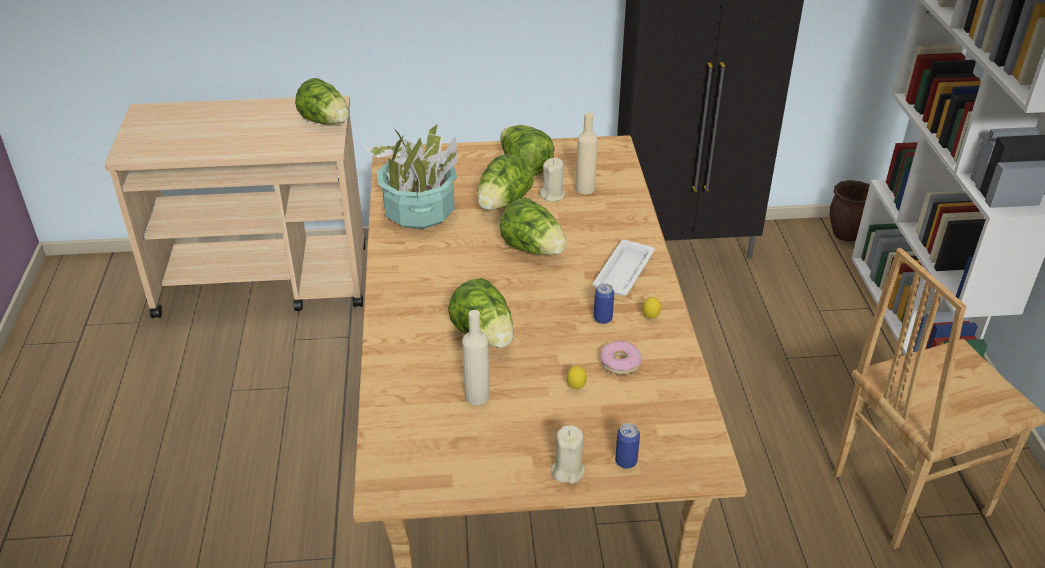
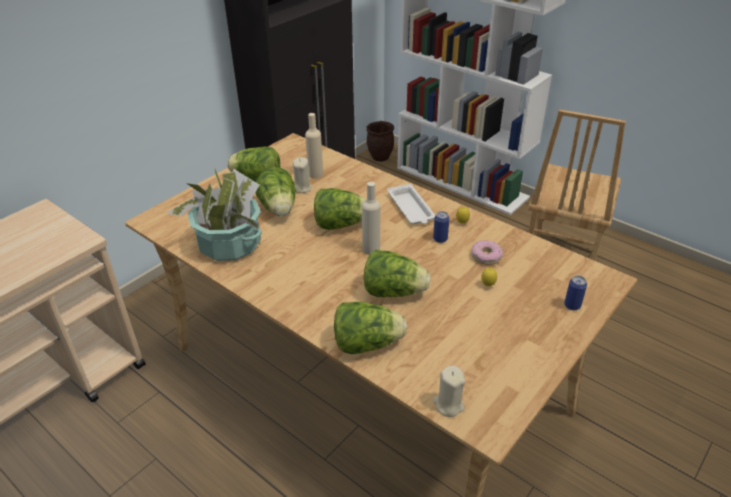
camera: 45 degrees left, 0 degrees up
(326, 122) = (55, 225): lettuce -> lettuce (367, 344)
(477, 396) = (446, 329): beige bottle -> beige bottle (371, 249)
(567, 471) = (556, 333): beige candle -> beige candle (448, 405)

